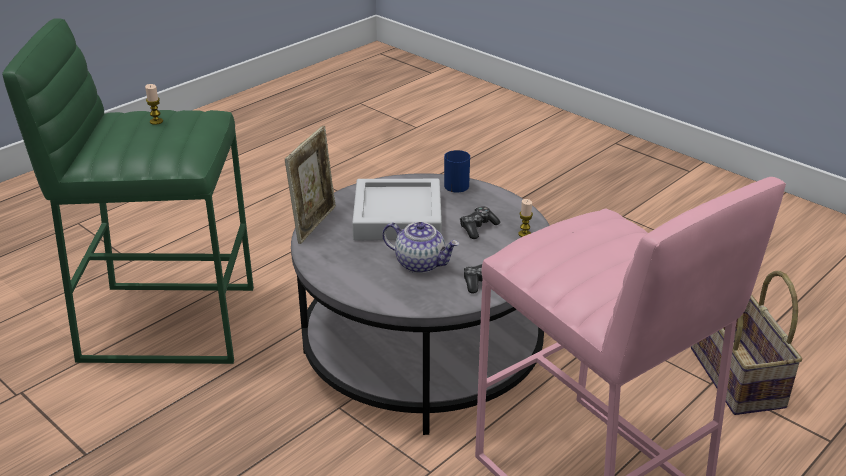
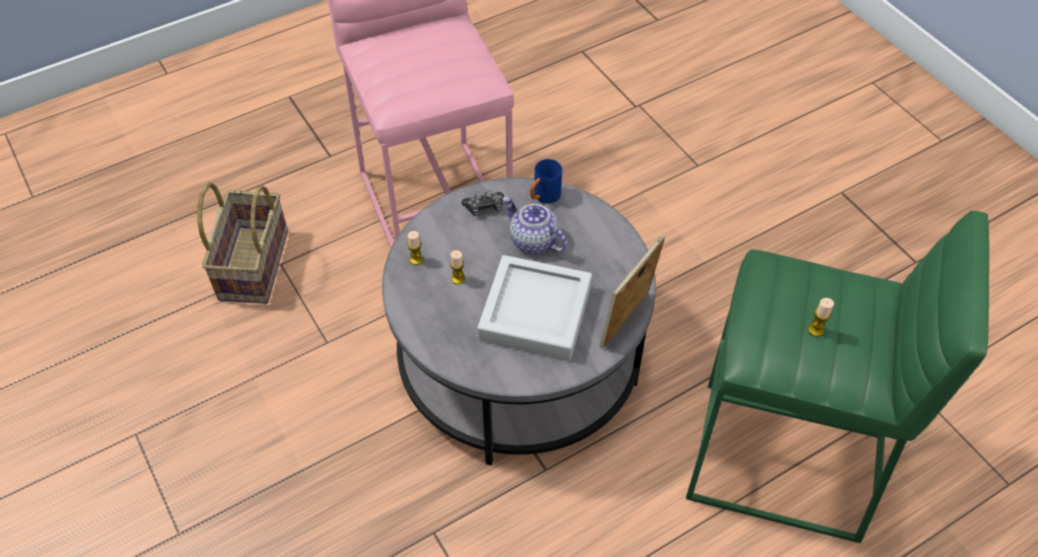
camera: 165 degrees left, 20 degrees up
(458, 184) = (447, 358): blue mug -> blue mug (543, 197)
(478, 228) = (458, 279): game controller -> candle

